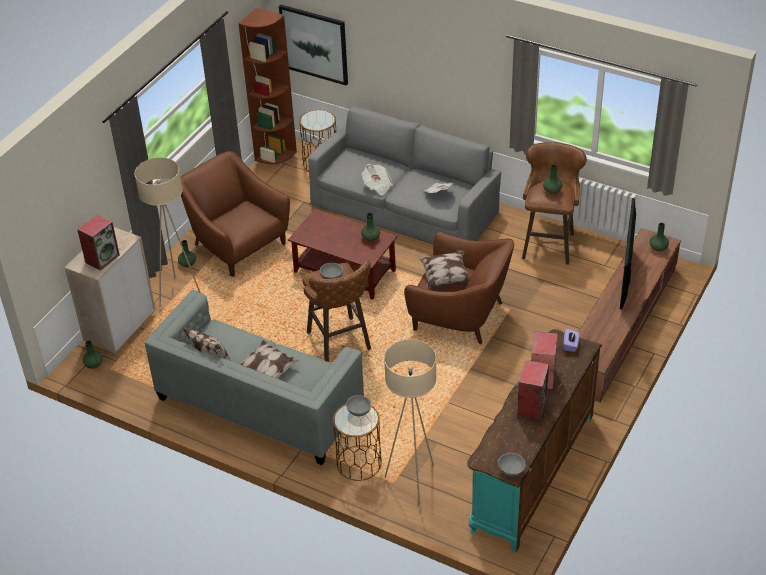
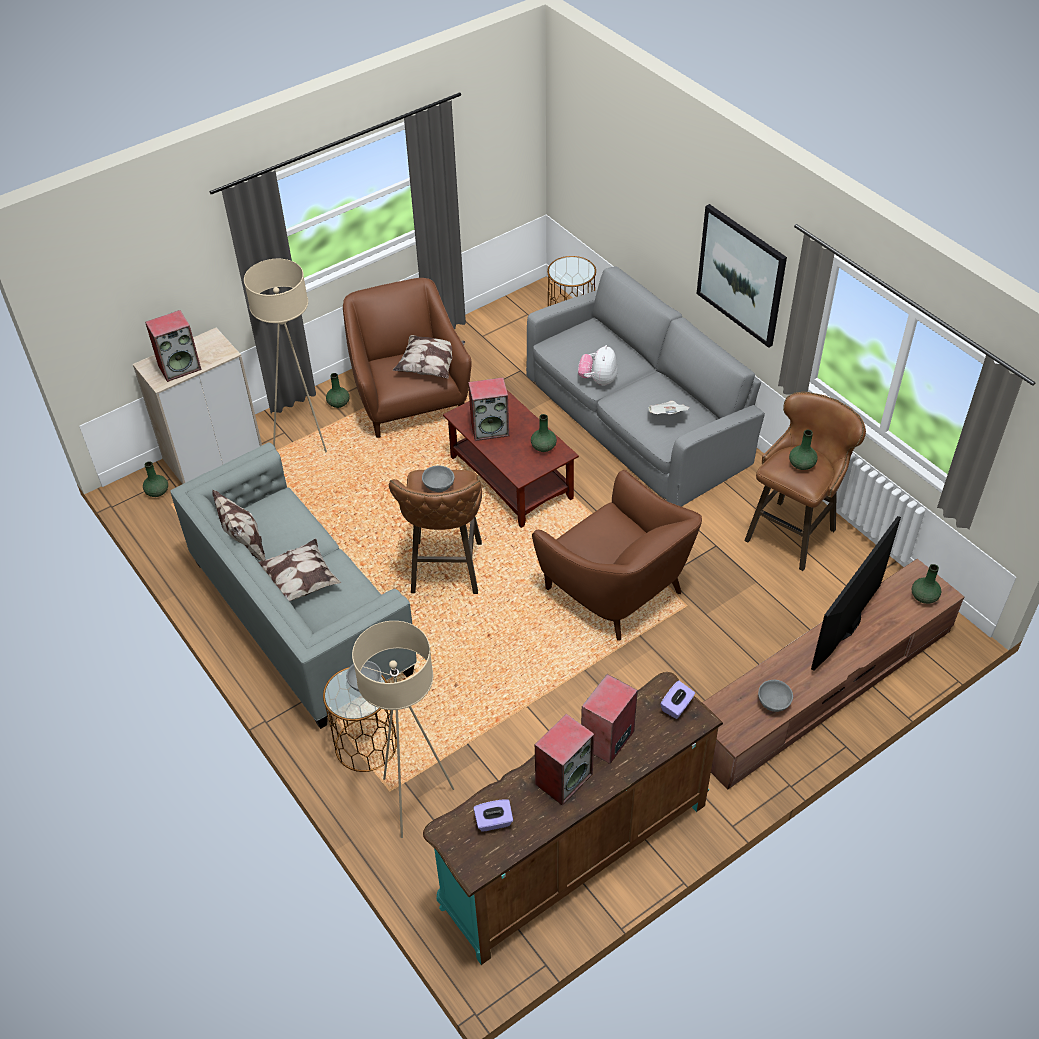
camera: 25 degrees right, 5 degrees up
(275, 159) = (521, 305): brown bookcase -> none
(314, 44) = (588, 170): picture -> picture (741, 275)
(327, 238) = (490, 429): none -> speaker
(377, 186) = (598, 380): newspaper -> plush toy
(445, 276) = (605, 533): pillow -> pillow (430, 366)
(506, 444) = (494, 822): none -> purple tissue box
(511, 470) = (474, 867): grey bowl -> grey bowl (774, 703)

